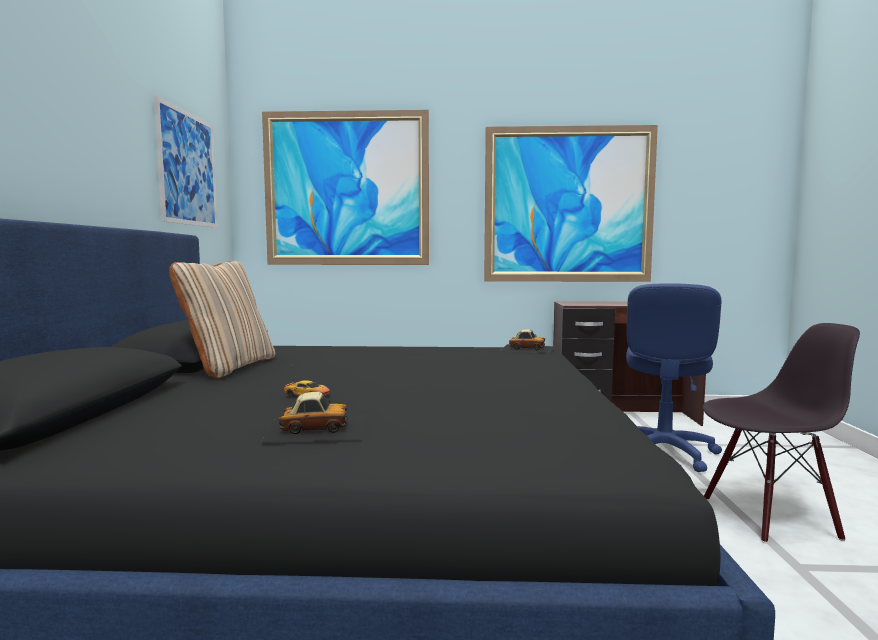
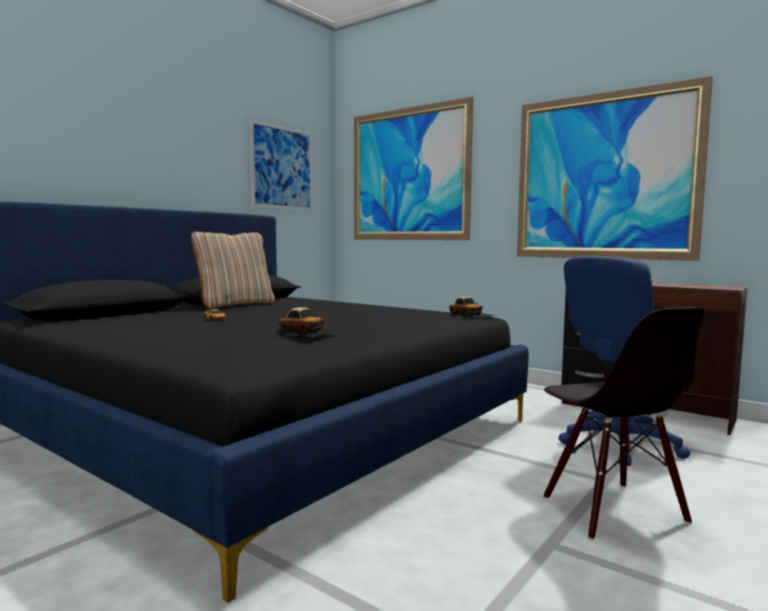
camera: 35 degrees right, 0 degrees up
(315, 427) = (164, 330): toy car -> toy car (302, 330)
(768, 517) = (612, 510): black chair -> black chair turned 45 degrees clockwise

